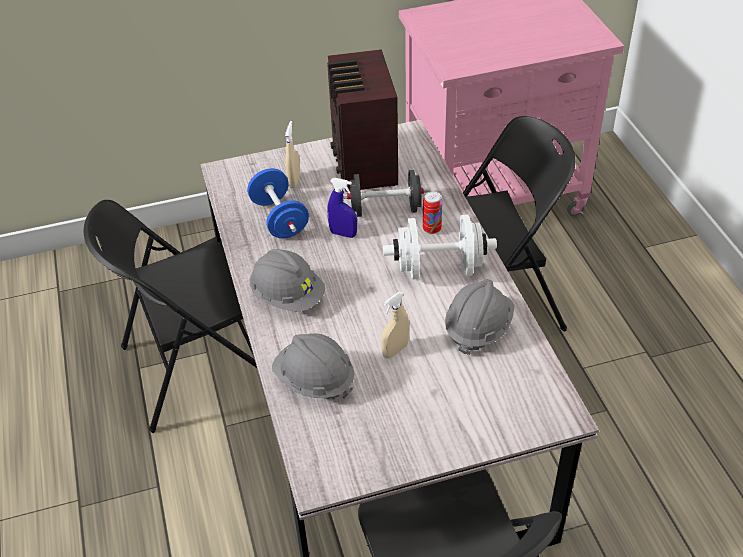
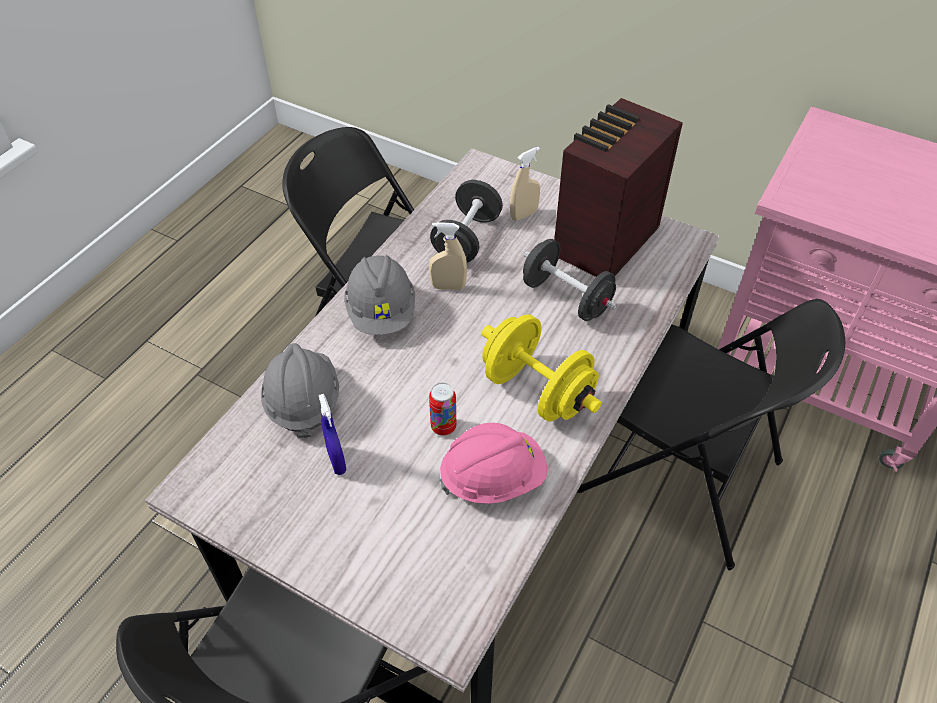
camera: 45 degrees right, 5 degrees up
(279, 219) = (467, 239): blue dumbbell -> black dumbbell
(343, 234) = (499, 292): blue spray bottle -> blue spray bottle (336, 461)
(395, 350) = (396, 433): beige spray bottle -> beige spray bottle (448, 286)
(431, 229) = (582, 348): can -> can (443, 427)
(439, 268) = (537, 391): white dumbbell -> yellow dumbbell
(478, 328) = (493, 478): grey hard hat -> pink hard hat

